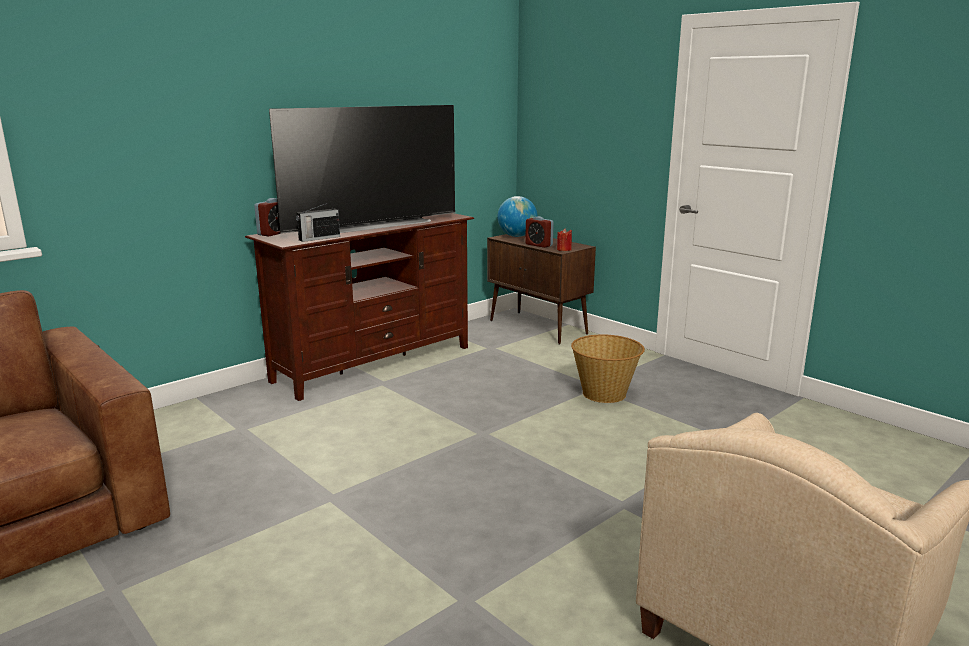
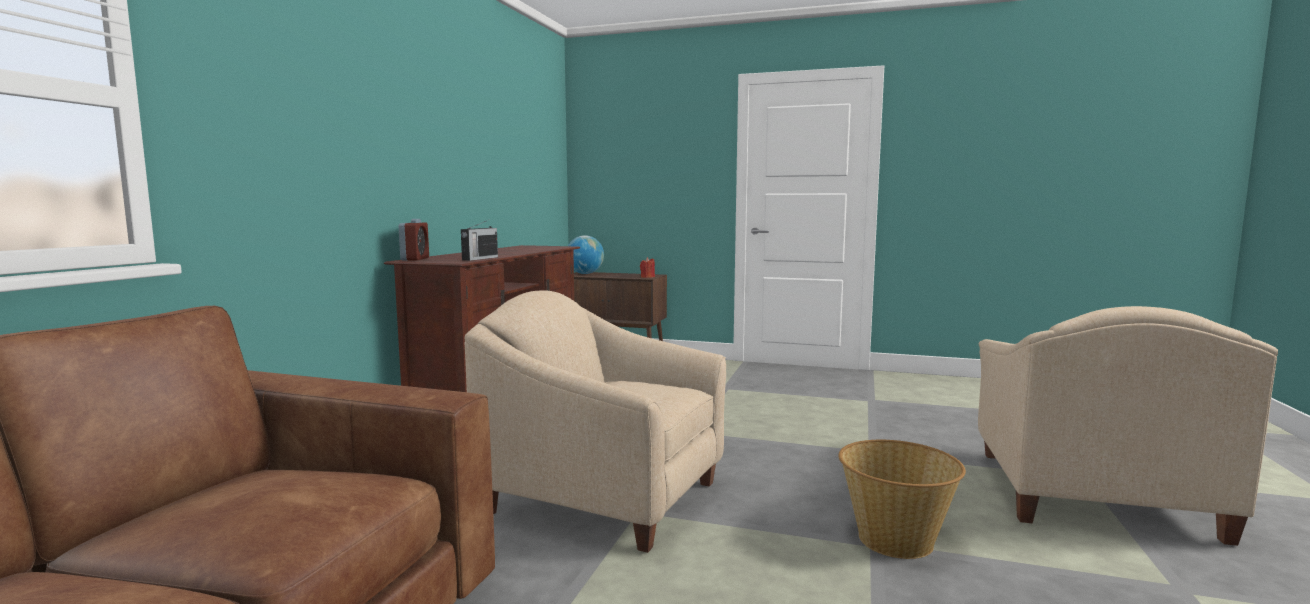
camera: 30 degrees left, 10 degrees down
(326, 480) = (605, 497): none -> beige armchair
(370, 225) = (502, 252): television -> none
(539, 245) = (619, 276): alarm clock -> none
(604, 393) = (741, 390): basket -> basket (895, 539)

